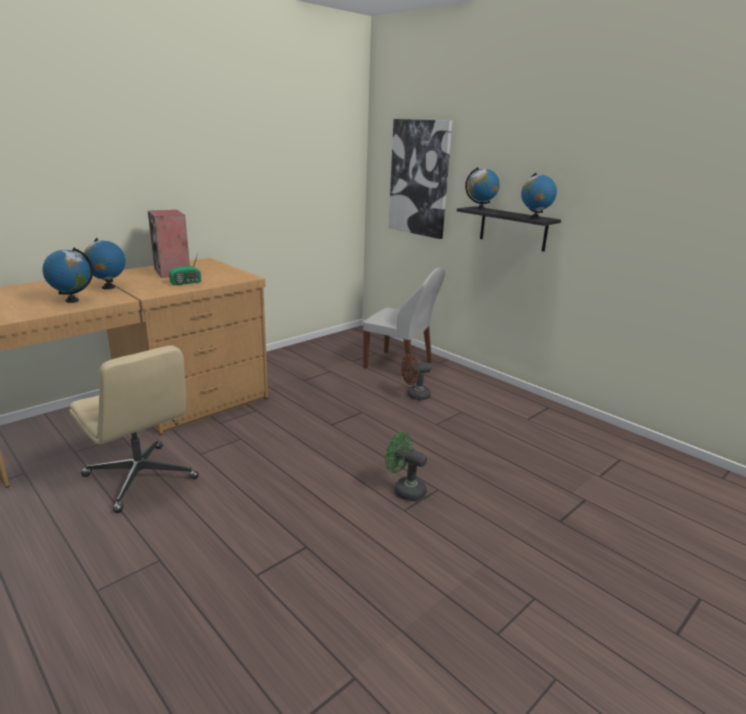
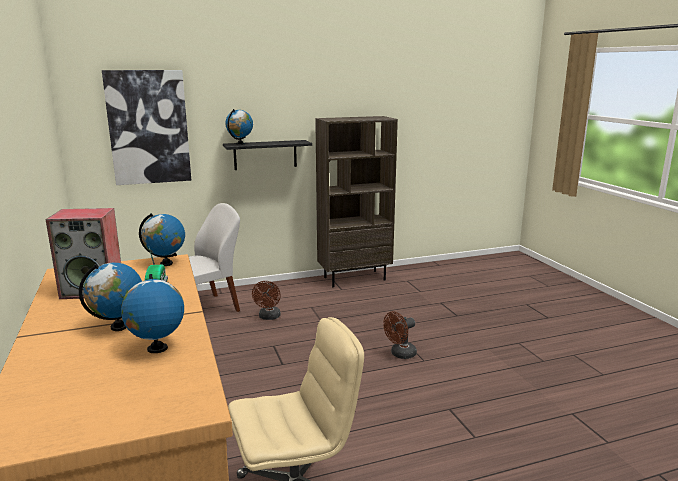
camera: 65 degrees left, 5 degrees down
(404, 490) = (400, 354): green fan -> brown fan
(534, 218) = (296, 142): globe -> globe (166, 264)
(570, 421) = (355, 278): none -> brown bookcase

